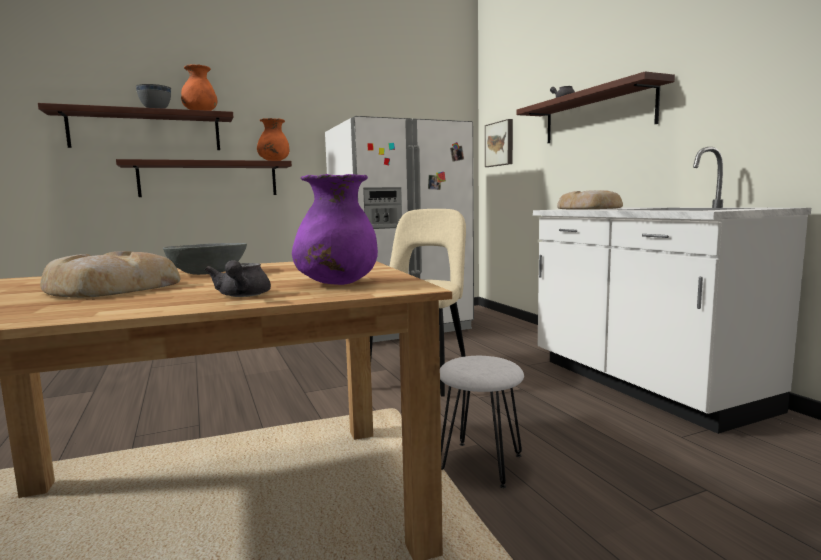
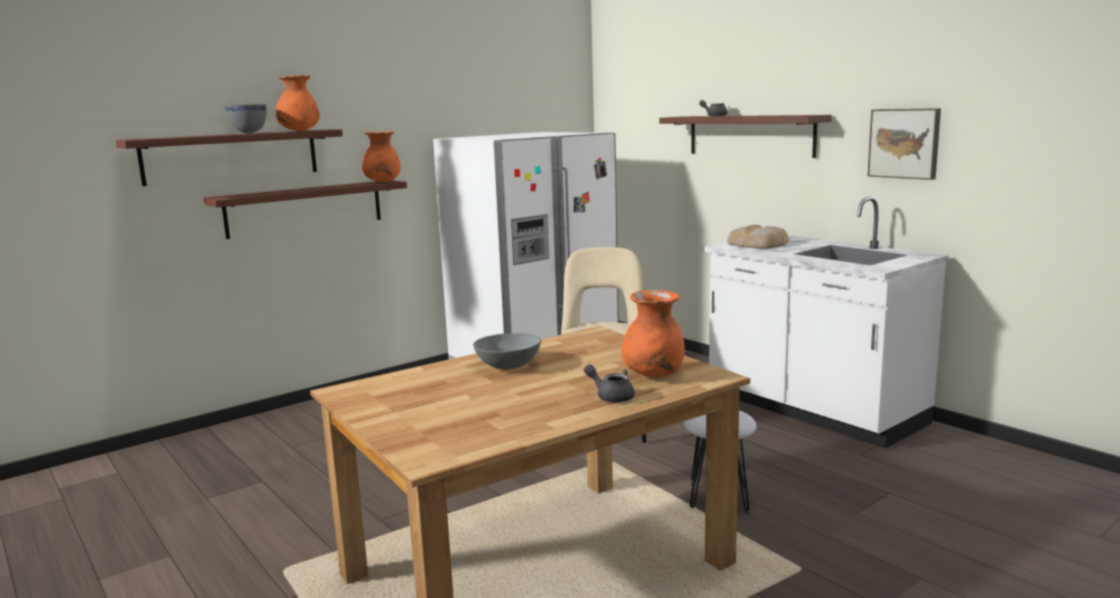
camera: 15 degrees left, 5 degrees up
(109, 288) = (478, 395): bread -> none
(242, 296) = (611, 396): grey teapot -> grey teapot turned 150 degrees clockwise
(337, 284) = (653, 375): purple vase -> orange vase
(500, 144) = (627, 142): picture -> picture (905, 143)

